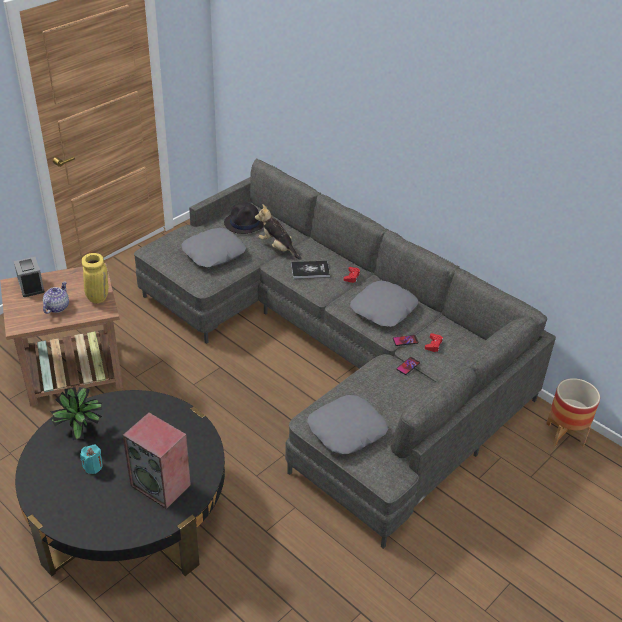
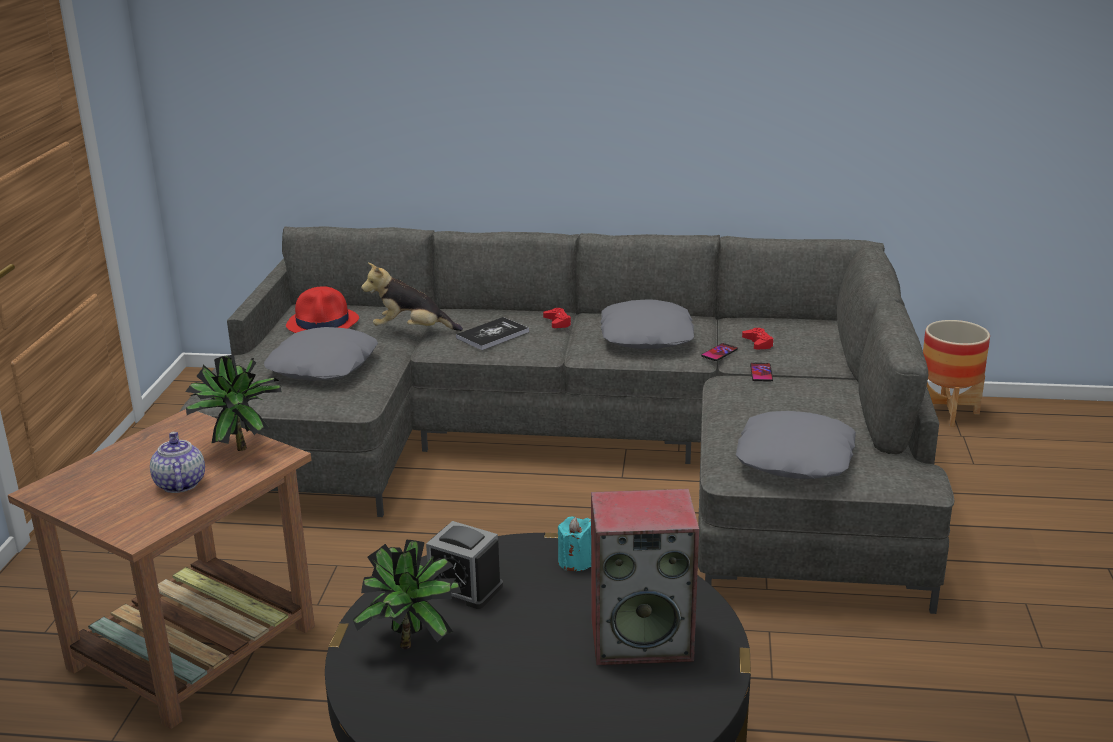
camera: 35 degrees left, 15 degrees down
(31, 286) = (87, 479): alarm clock -> alarm clock (464, 588)
(93, 466) = (498, 674): turquoise candle -> turquoise candle (575, 562)
(97, 297) = (238, 447): yellow vase -> potted plant
(245, 223) = (323, 323): black hat -> red hat

